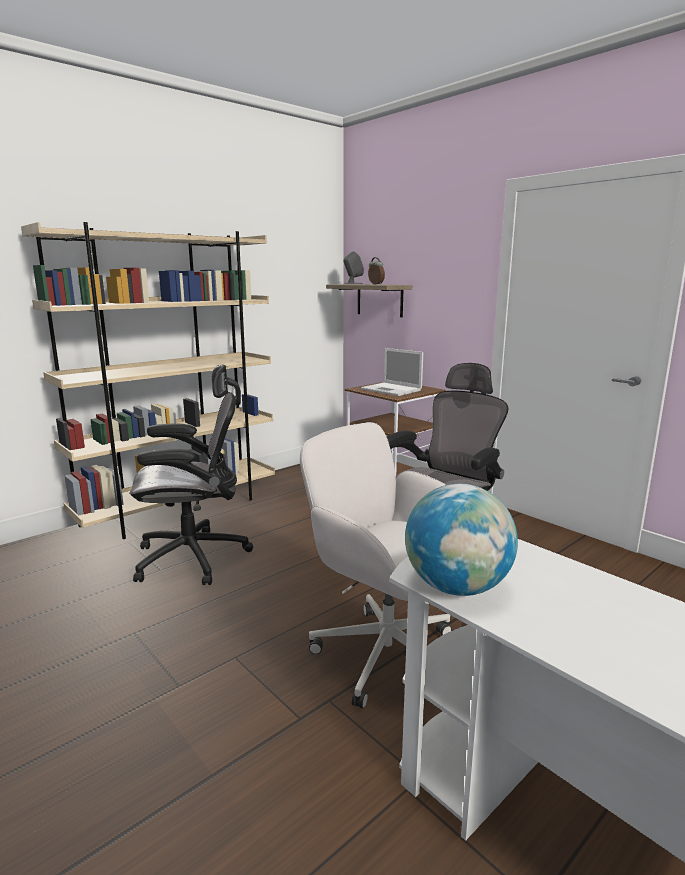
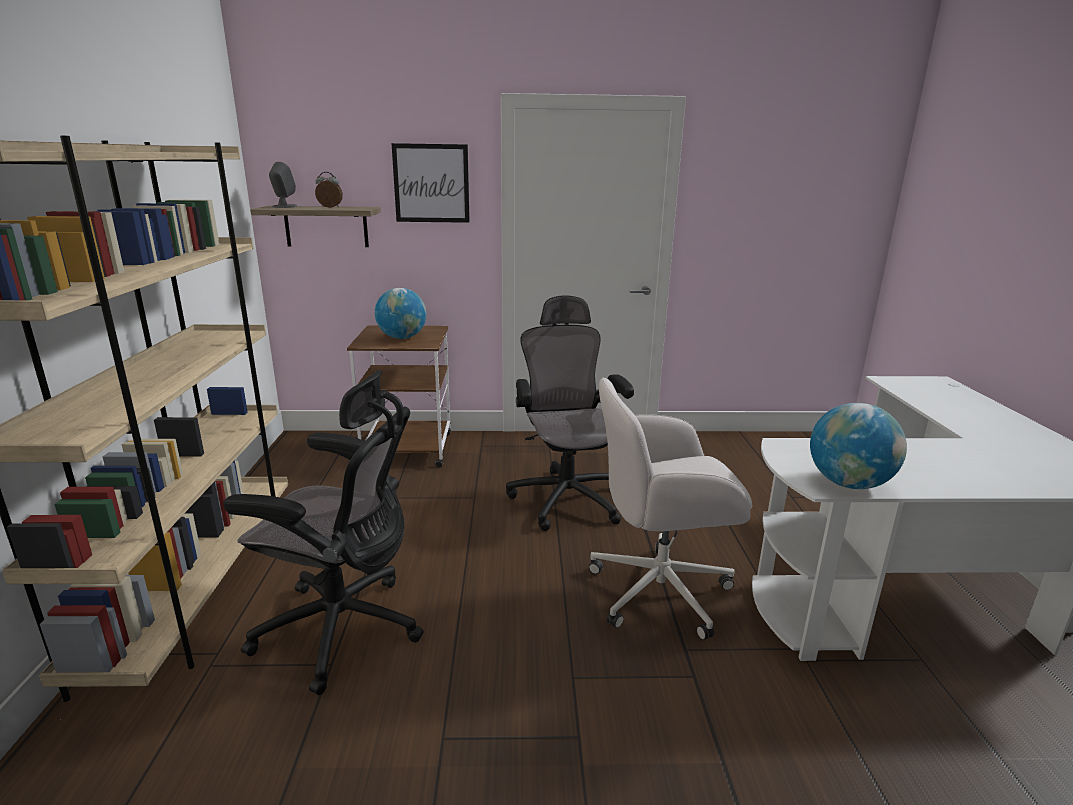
camera: 50 degrees left, 5 degrees up
(193, 557) = (341, 627): office chair -> office chair turned 75 degrees clockwise
(392, 390) = (402, 338): laptop -> globe
(447, 265) = (431, 183): none -> picture

